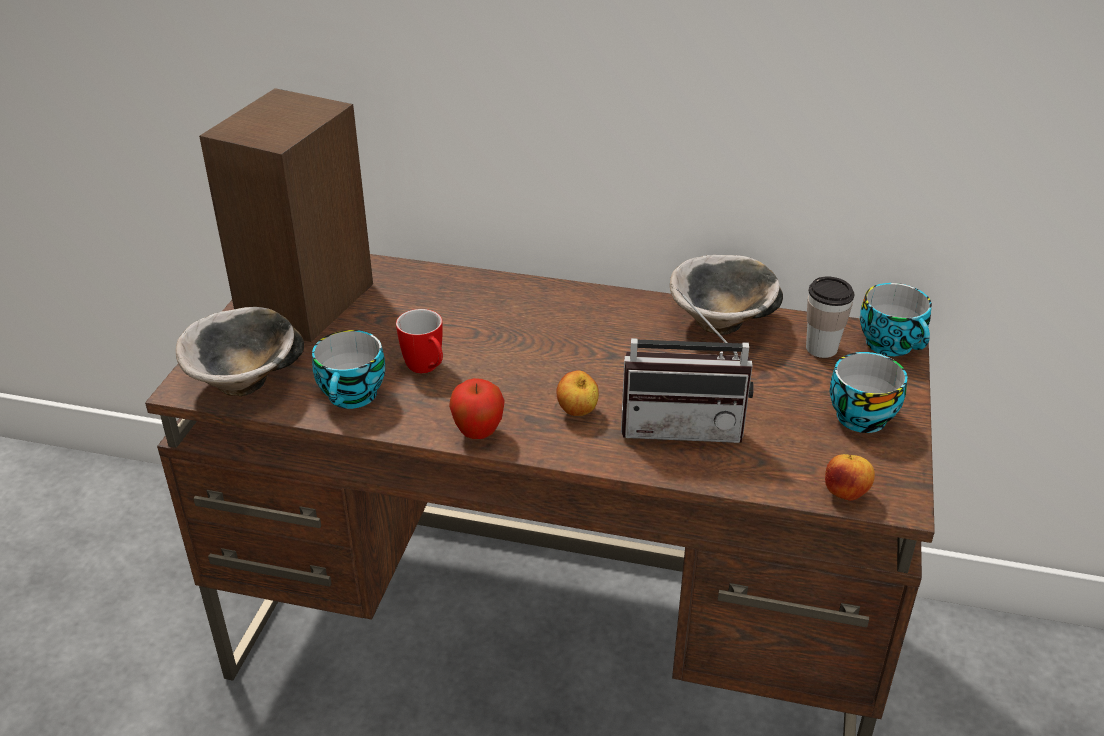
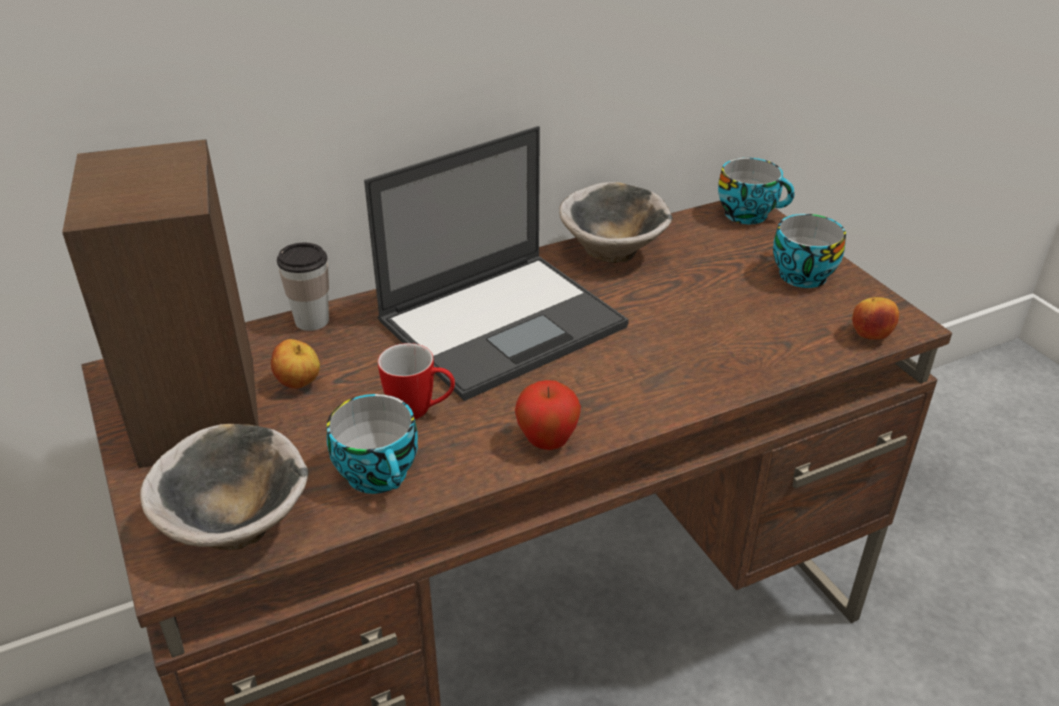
camera: 40 degrees left, 0 degrees up
(562, 337) = (504, 322): none -> laptop
(577, 412) = (604, 378): apple -> apple (299, 384)
(682, 425) = (696, 345): radio -> none
(821, 348) = (708, 238): cup -> cup (312, 321)

